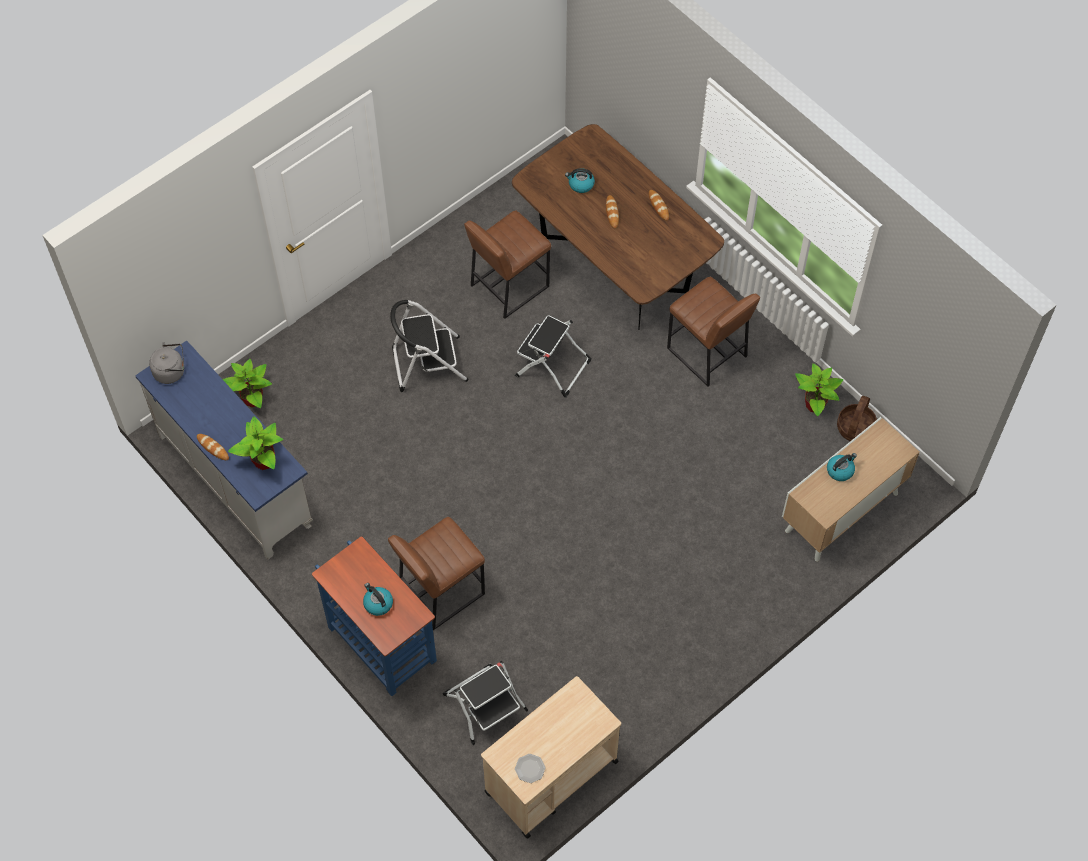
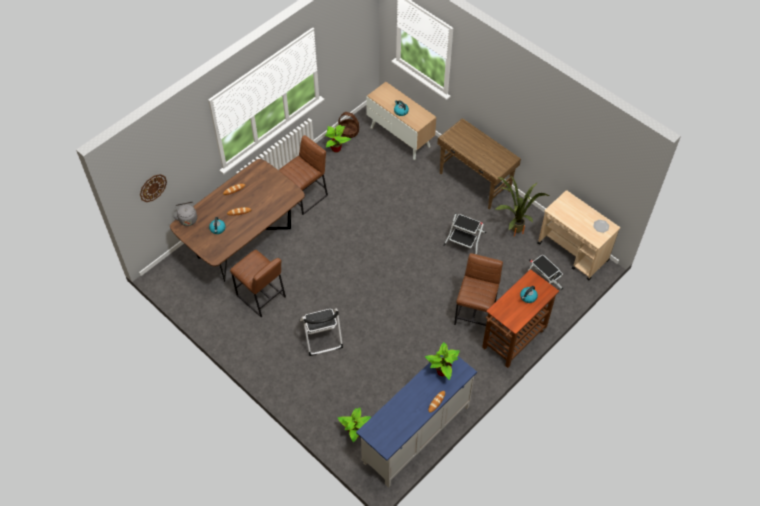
camera: 95 degrees left, 5 degrees down
(171, 371) = (381, 437): grey kettle -> grey kettle (187, 219)
(380, 644) = (513, 339): blue cart -> brown cart
(440, 592) = (475, 312): brown chair -> brown chair turned 120 degrees counterclockwise
(552, 365) = (318, 269): step ladder -> step ladder (465, 240)
(607, 677) = (512, 231): none -> potted plant
(610, 62) = (153, 187): none -> wall clock
(726, 629) = (475, 182): none -> brown console table

